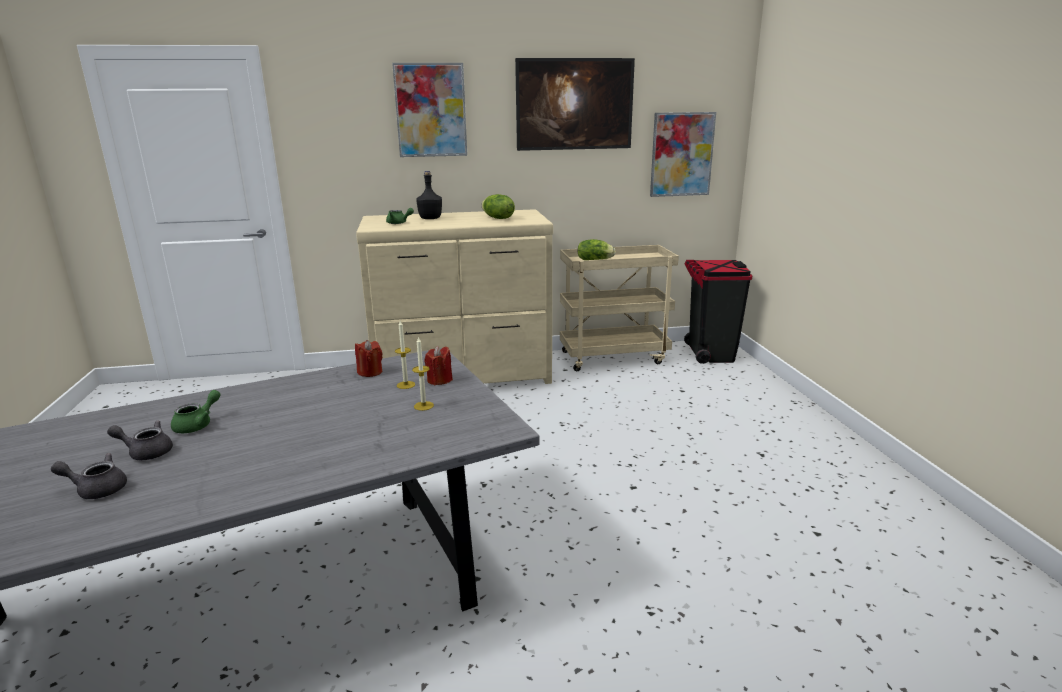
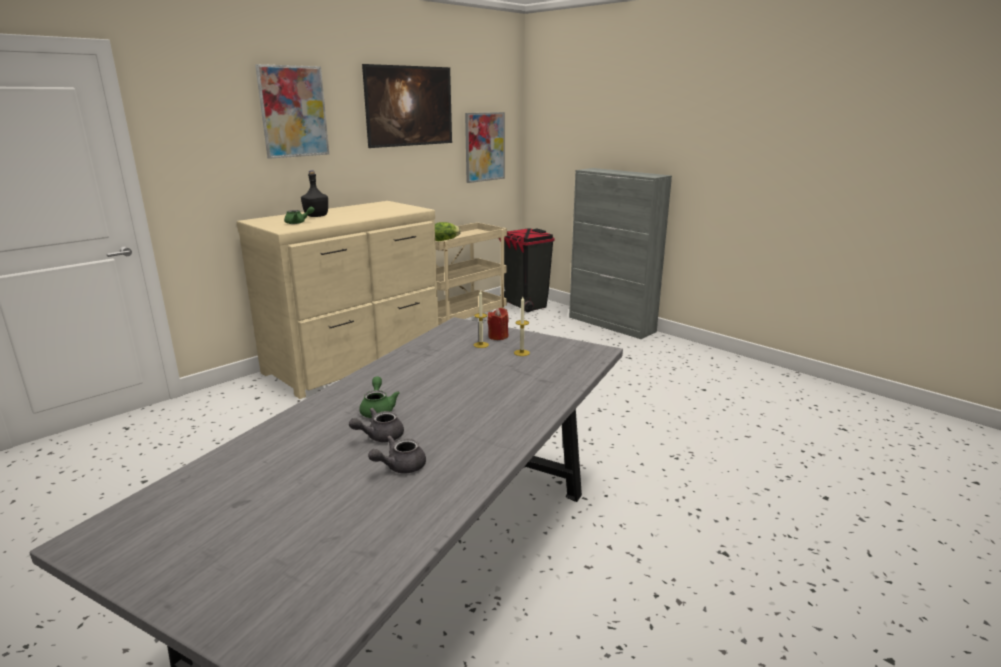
camera: 35 degrees left, 0 degrees up
(370, 372) = (435, 344): red candle -> none
(497, 218) = (378, 210): lettuce -> none
(793, 404) = (611, 324): none -> grey cabinet

